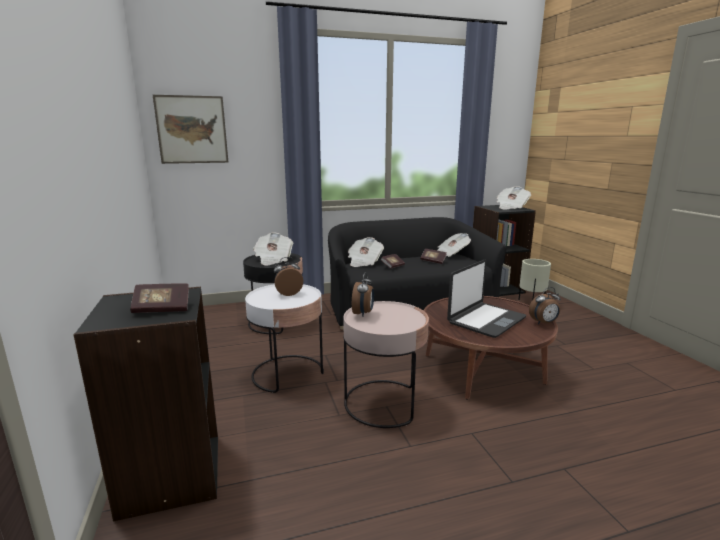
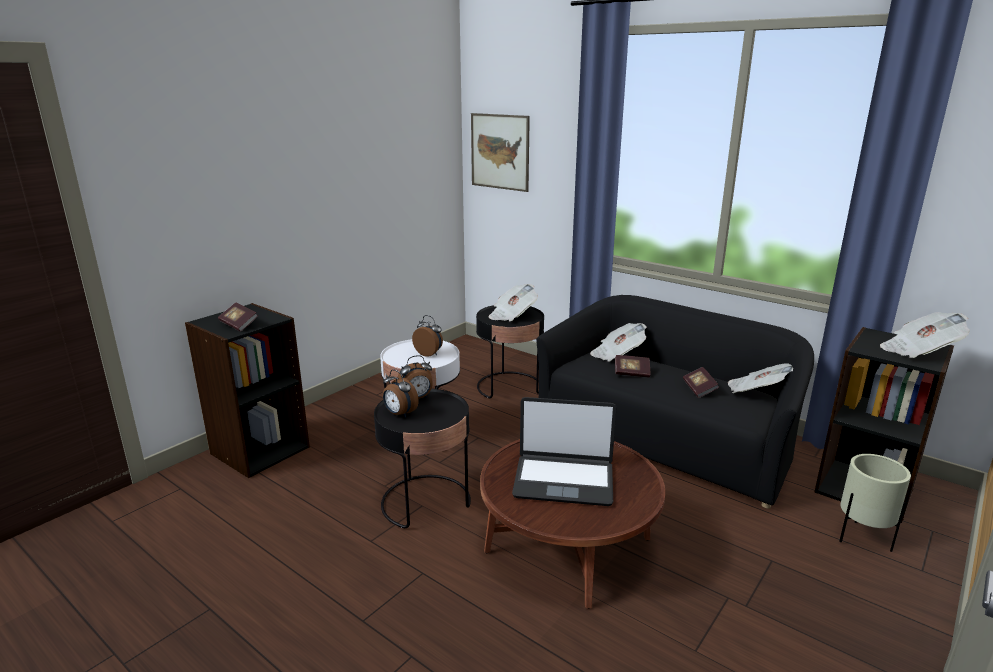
camera: 55 degrees right, 5 degrees up
(383, 403) = (426, 502): pink side table -> black side table
(544, 323) = (607, 524): alarm clock -> alarm clock (399, 414)

